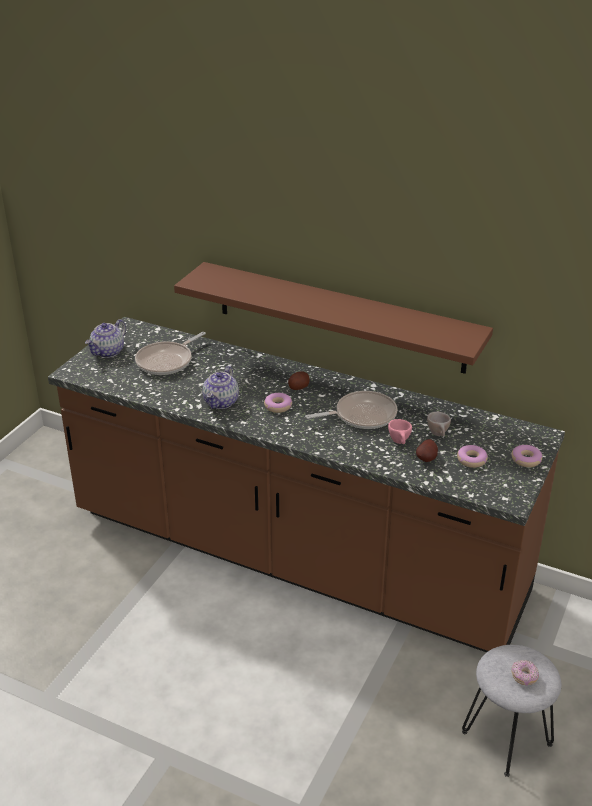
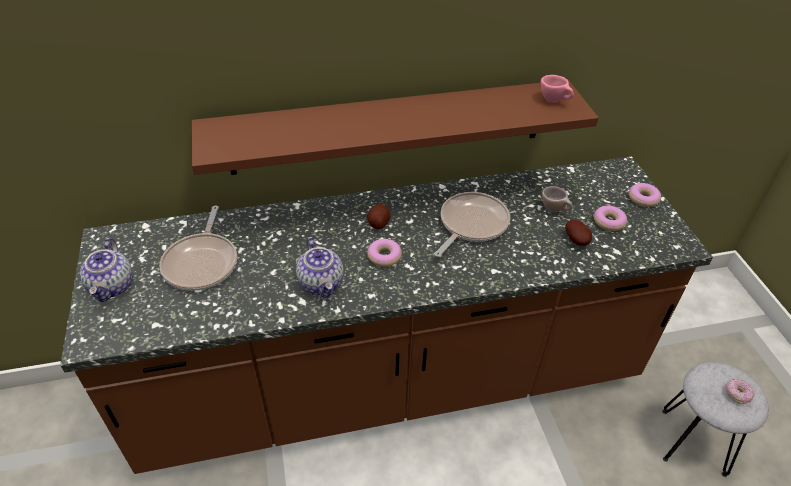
camera: 40 degrees left, 10 degrees up
(400, 442) = (536, 236): pink cup -> pink cup (554, 101)

